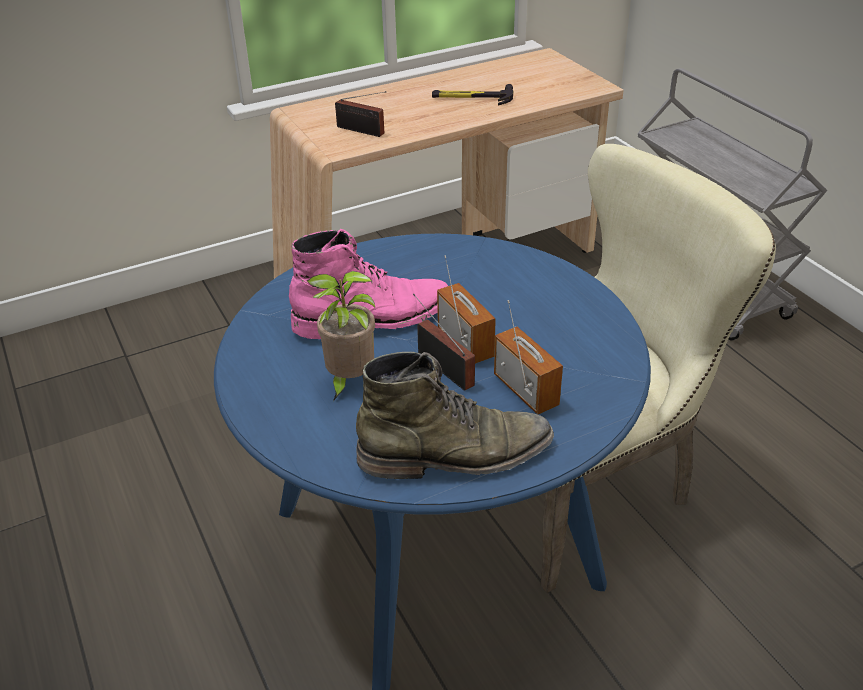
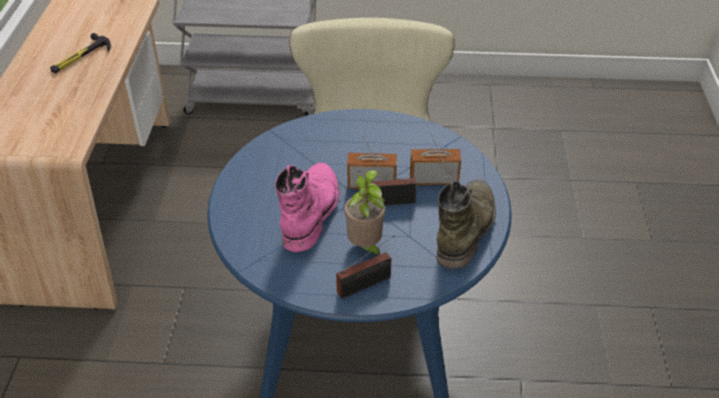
camera: 60 degrees left, 5 degrees up
(362, 131) = (57, 125): radio -> radio (367, 284)

